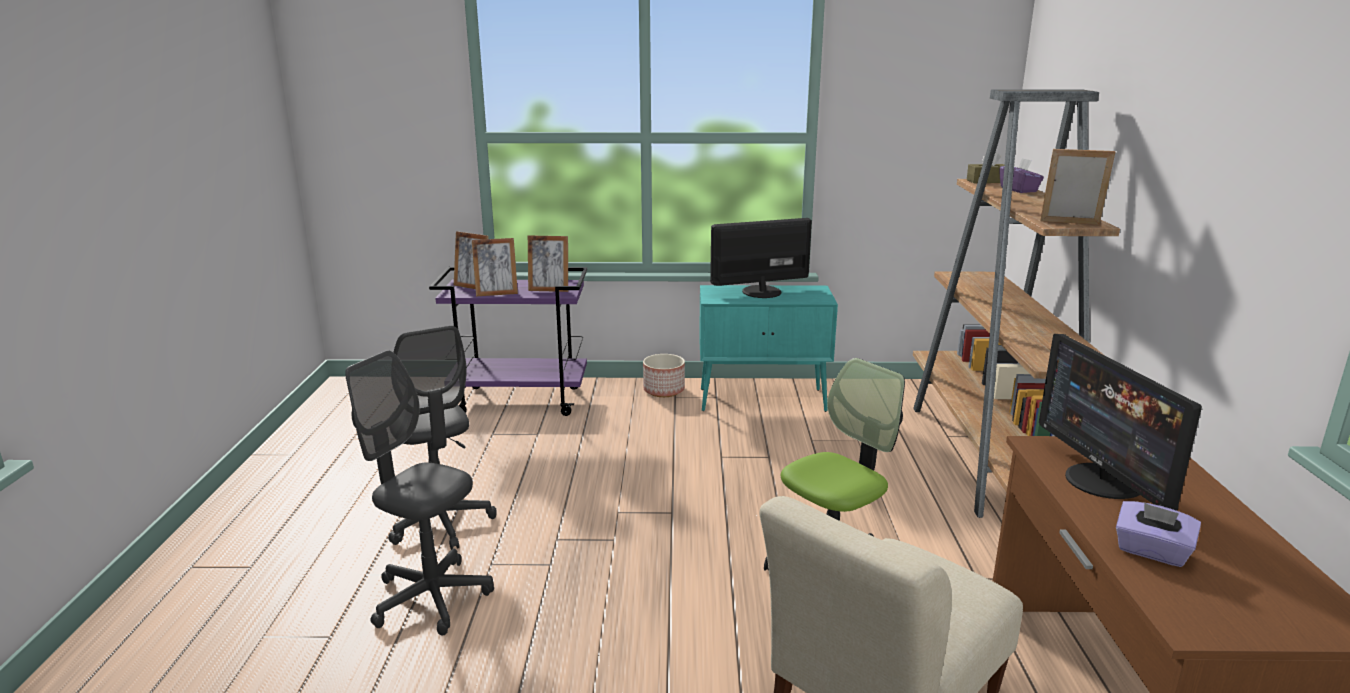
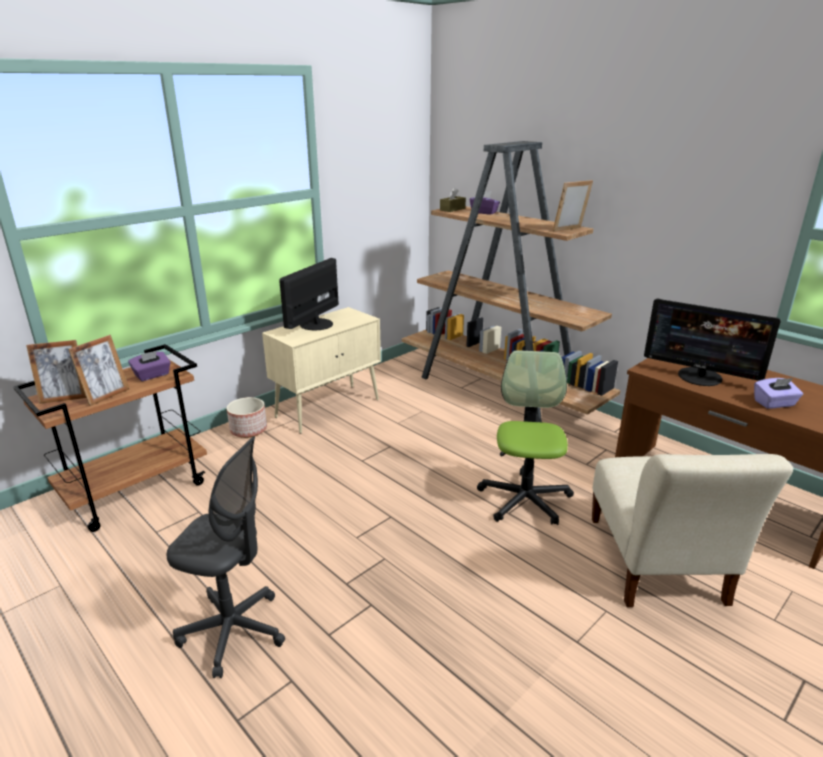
camera: 45 degrees left, 5 degrees up
(431, 598) = (326, 695): grey office chair -> none
(521, 400) = (137, 491): purple cart -> brown cart
(549, 289) = (152, 375): picture frame -> purple tissue box
(763, 400) = (329, 408): turquoise cabinet -> beige cabinet

